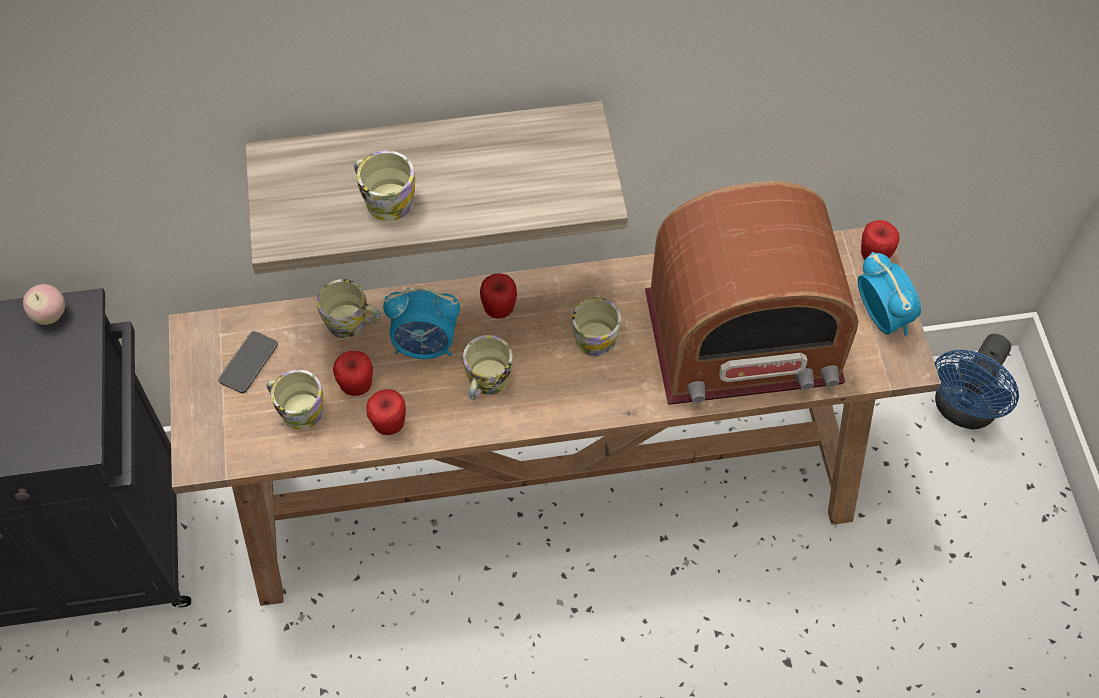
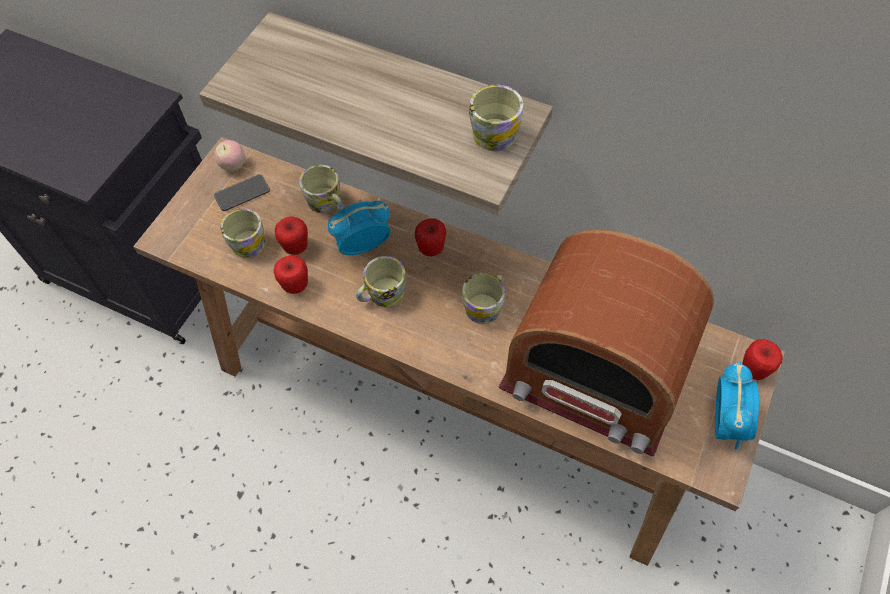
camera: 35 degrees right, 0 degrees up
(50, 315) = (137, 94): apple -> apple (233, 166)
(384, 198) = (326, 95): mug -> mug (492, 130)
(425, 345) = (362, 245): alarm clock -> alarm clock turned 120 degrees clockwise
(962, 410) = (793, 536): blue fan -> none

